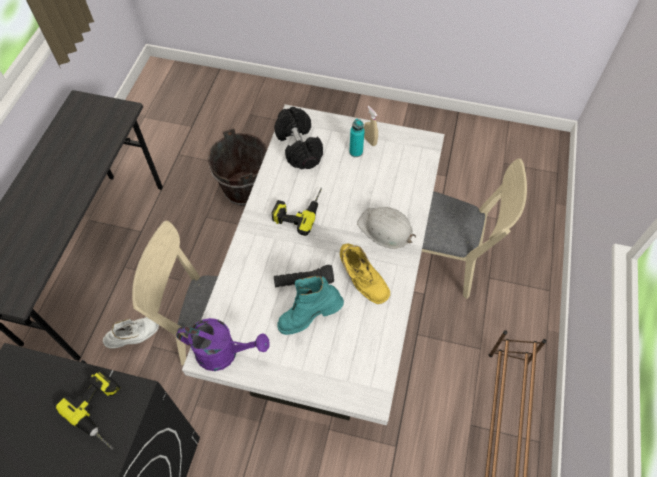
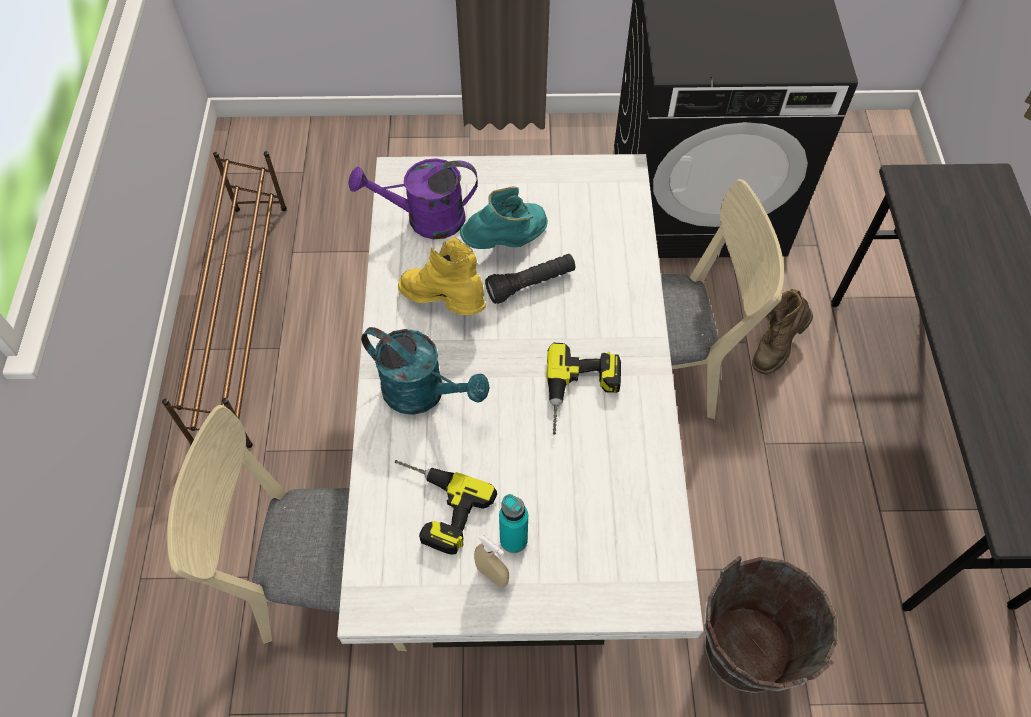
camera: 165 degrees right, 0 degrees up
(103, 411) = (695, 49): power drill -> power drill (433, 507)
(135, 338) = (775, 346): white boot -> brown boot
(224, 353) = (602, 179): purple watering can -> purple watering can (425, 219)
(298, 147) = (630, 523): black dumbbell -> none
(386, 229) = (423, 393): white hard hat -> turquoise watering can

